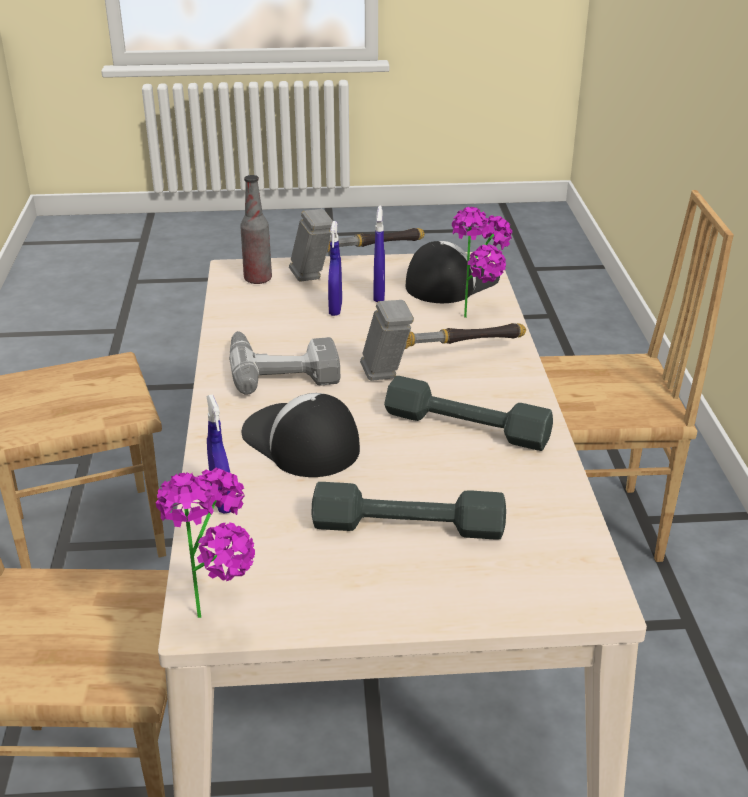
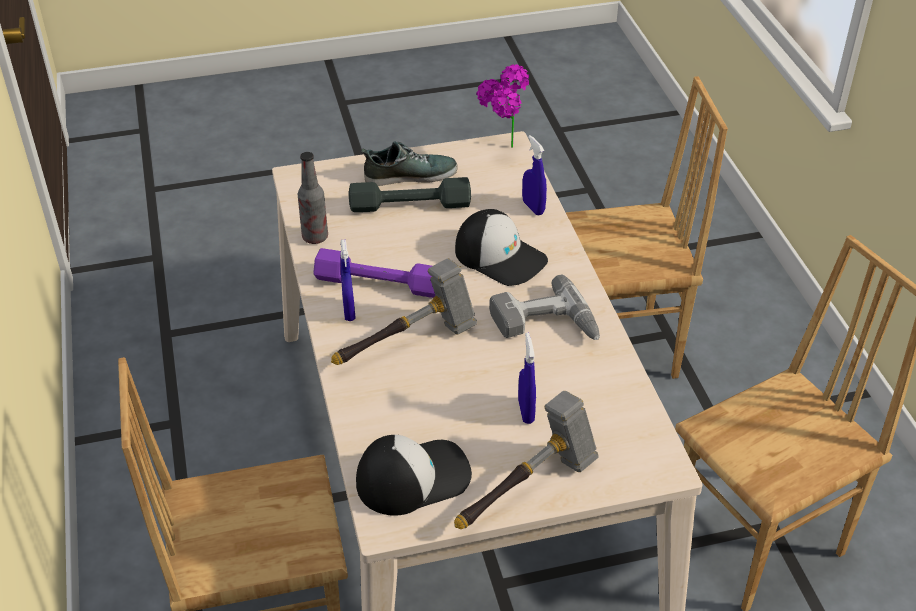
camera: 170 degrees right, 10 degrees up
(258, 279) = (628, 452): bottle -> bottle (315, 237)
(379, 295) = (487, 441): blue spray bottle -> blue spray bottle (349, 311)
(398, 581) = (410, 175): none -> shoe
(451, 282) = (413, 477): cap -> cap turned 150 degrees counterclockwise
(466, 427) = (379, 283): grey dumbbell -> purple dumbbell
(480, 317) = (376, 417): potted plant -> none

